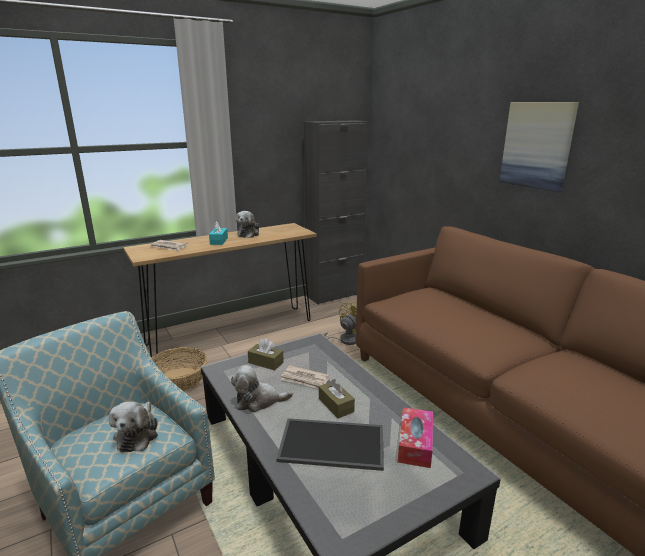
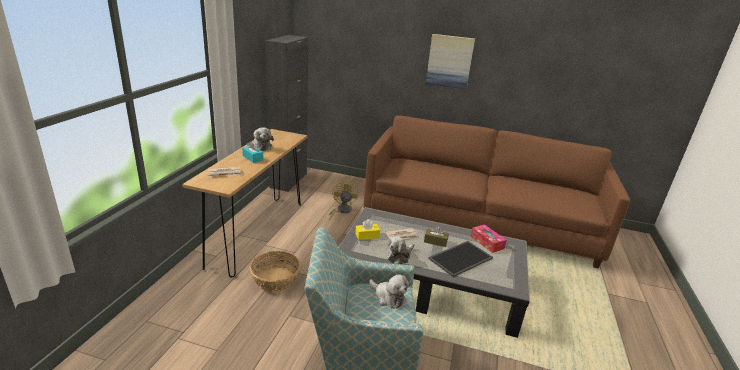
camera: 45 degrees left, 5 degrees up
(266, 362) = (367, 235): brown tissue box -> yellow tissue box

